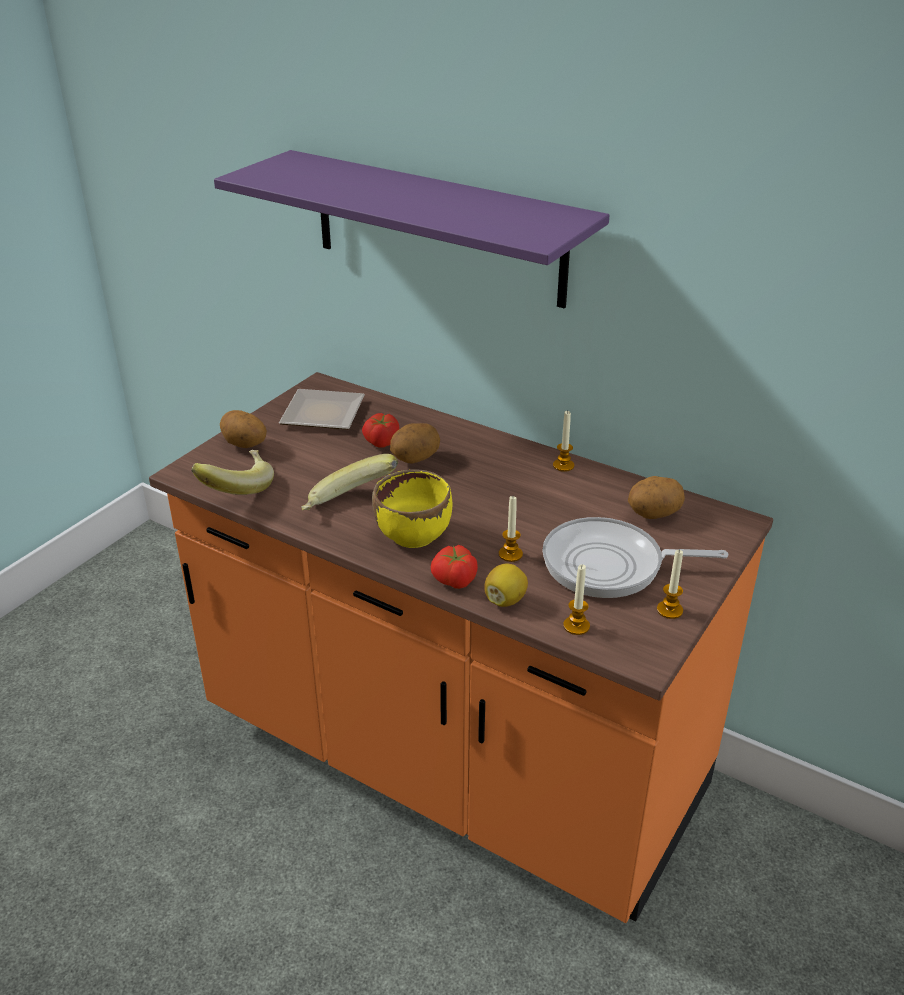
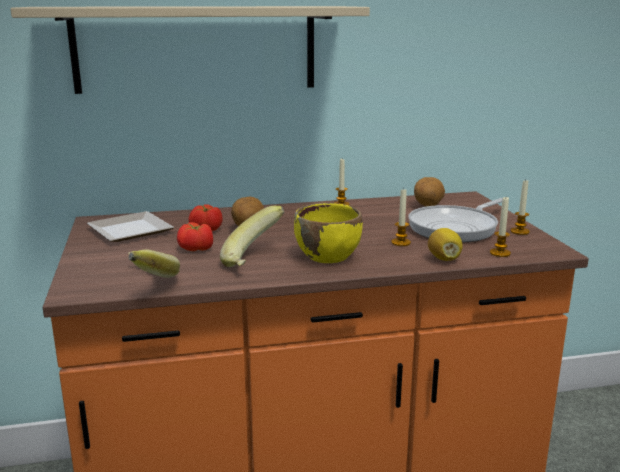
camera: 45 degrees left, 15 degrees down
(244, 445) = (99, 262): potato -> none
(437, 228) = (196, 49): purple shelf -> beige shelf
(454, 579) = (398, 263): tomato -> tomato (195, 249)

